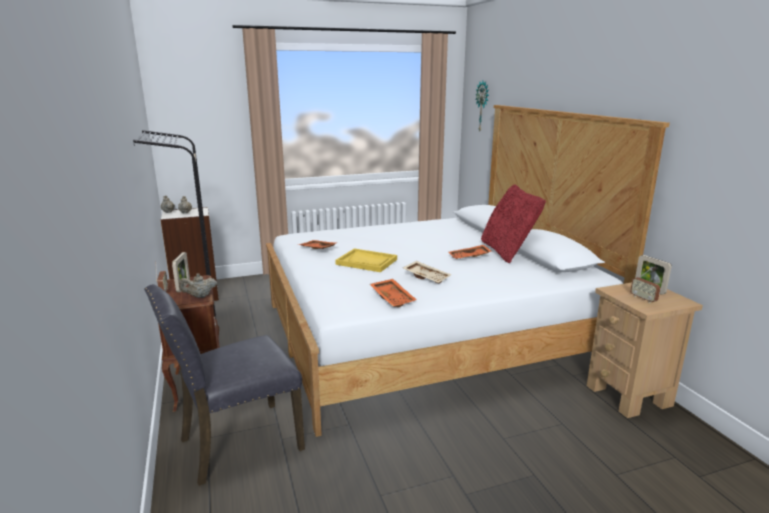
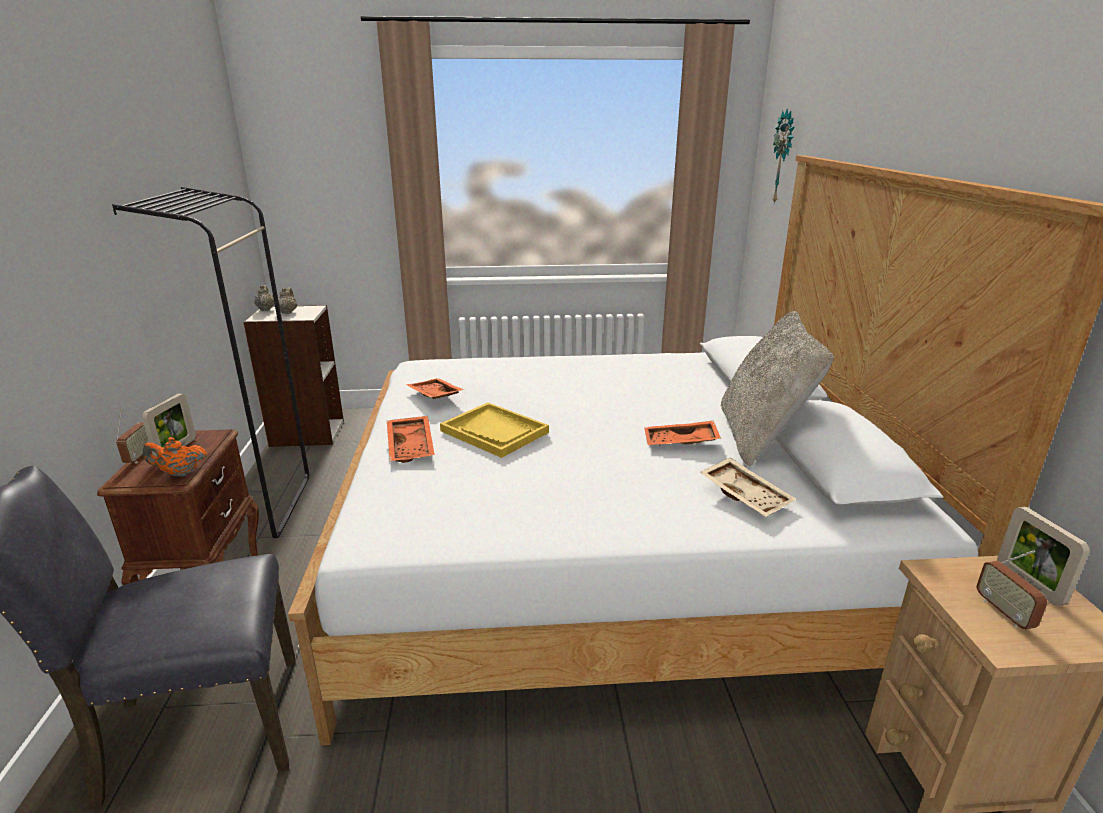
camera: 15 degrees right, 5 degrees up
(199, 296) = (179, 473): beige teapot -> orange teapot
(393, 298) = (482, 523): orange tray -> orange tray (412, 446)
(427, 277) = (574, 480): beige tray -> beige tray (746, 495)
(507, 251) = (761, 436): red pillow -> beige pillow

